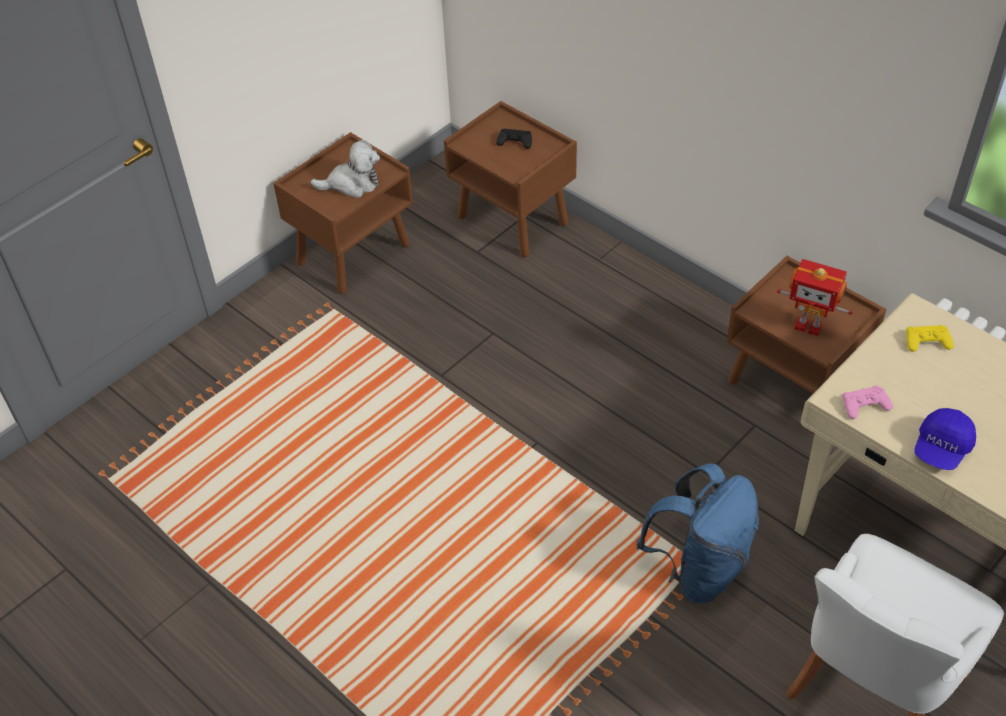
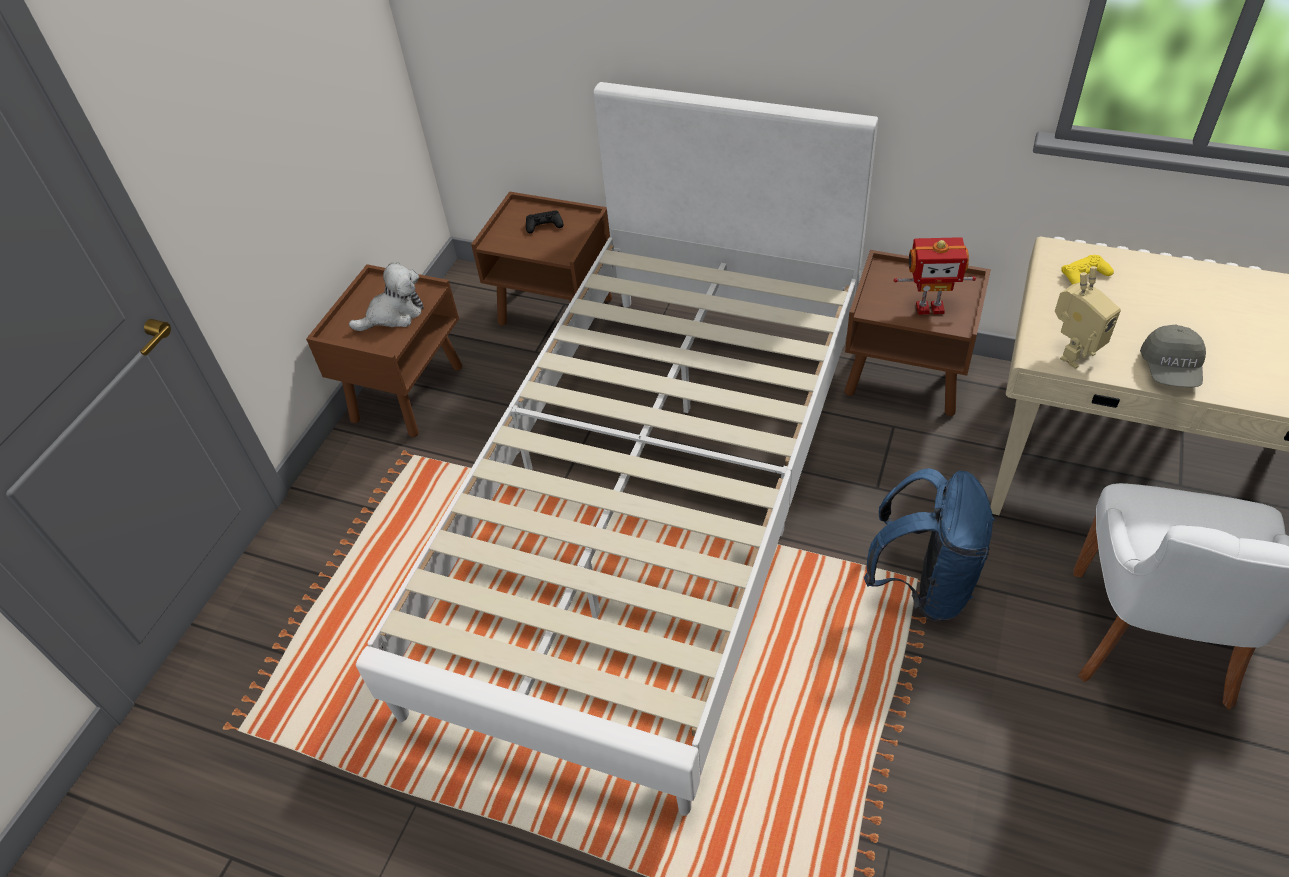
camera: 20 degrees left, 0 degrees up
(506, 418) = (652, 504): none -> white bed
(865, 405) = (1072, 353): pink game controller -> toy robot
(941, 448) = (1170, 369): blue cap -> grey cap

